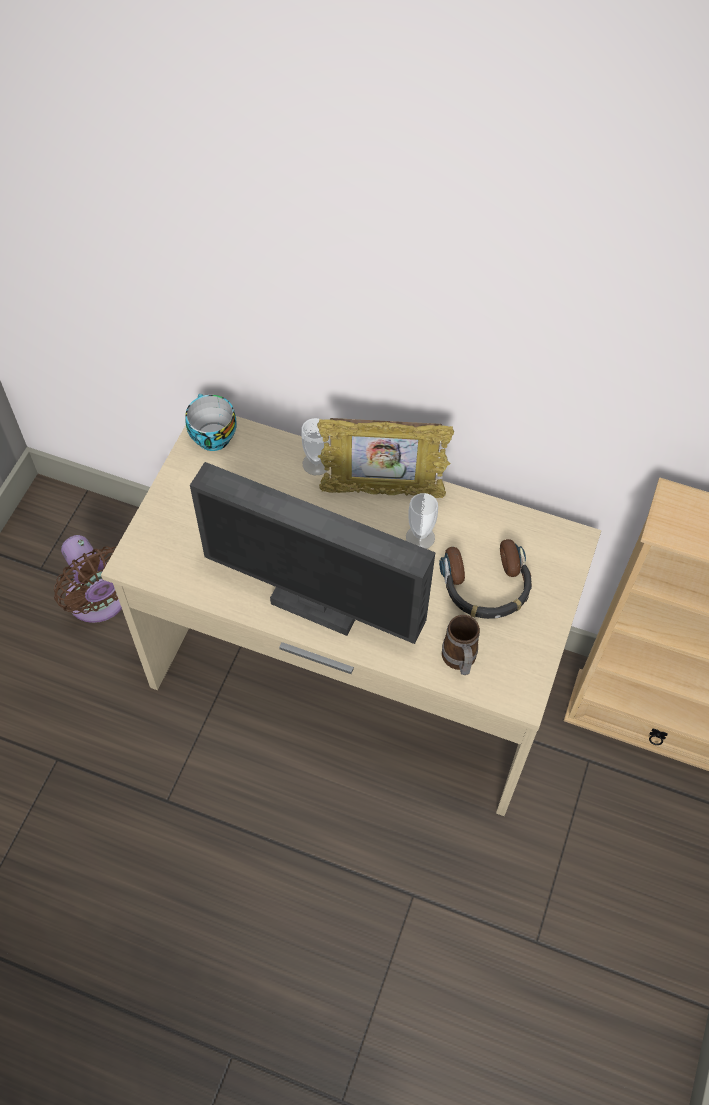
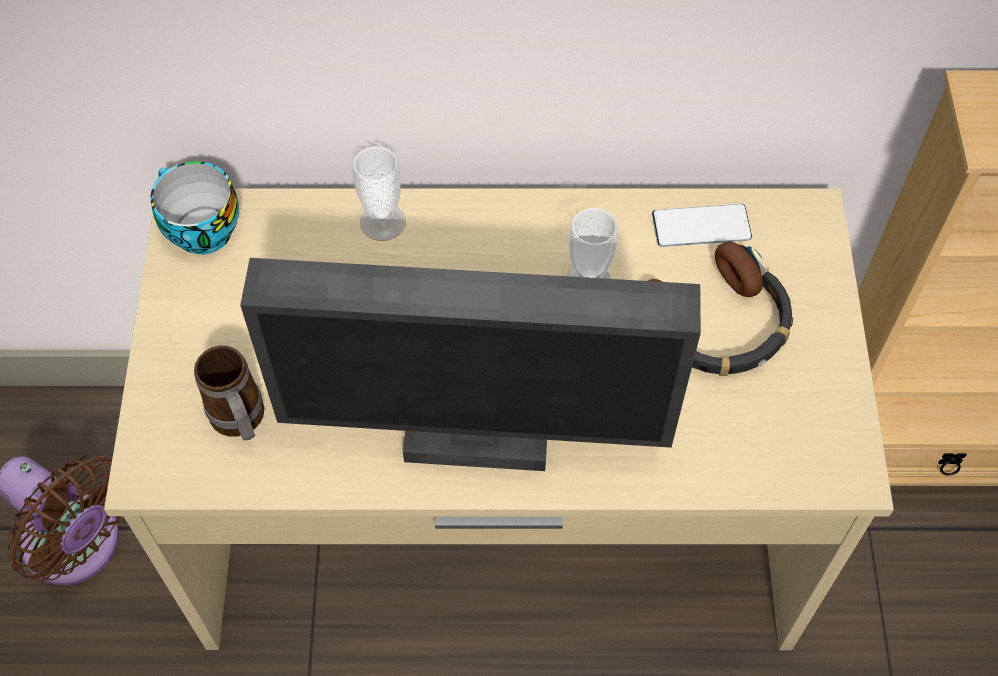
camera: 20 degrees left, 0 degrees up
(382, 492) = (501, 234): picture frame -> none
(459, 661) = (732, 451): mug -> mug (240, 423)
(503, 525) = (701, 226): none -> phone

